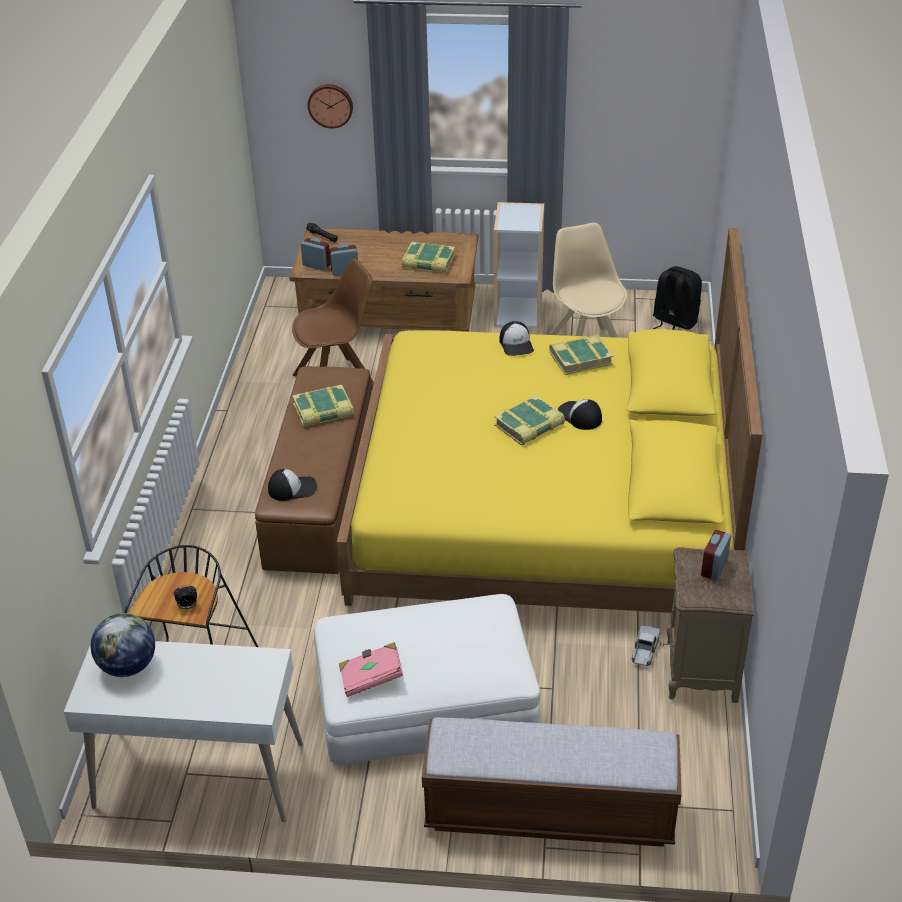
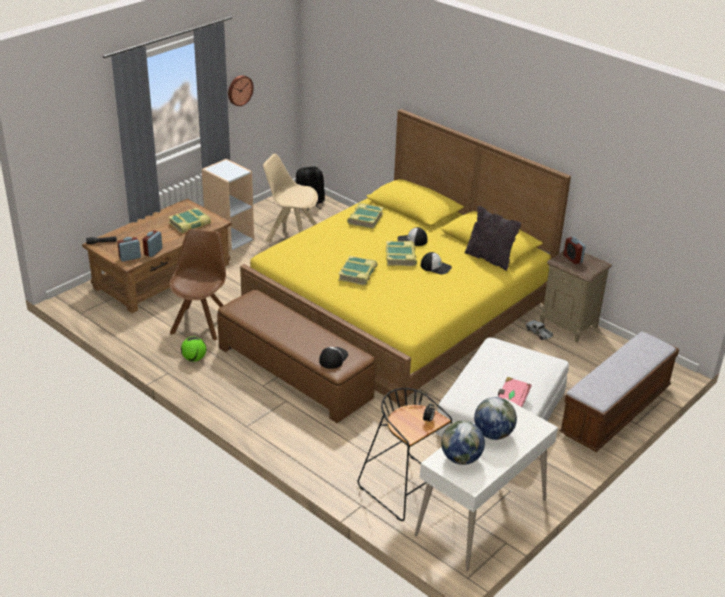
camera: 55 degrees left, 5 degrees down
(202, 672) = (493, 434): none -> globe
(269, 413) = (194, 358): none -> football
(323, 411) = (276, 319): book -> book (358, 274)
(330, 105) = (85, 143): wall clock -> wall clock (239, 90)
(516, 344) = (326, 229): cap -> cap (436, 267)
(624, 497) = (489, 259): none -> black pillow

